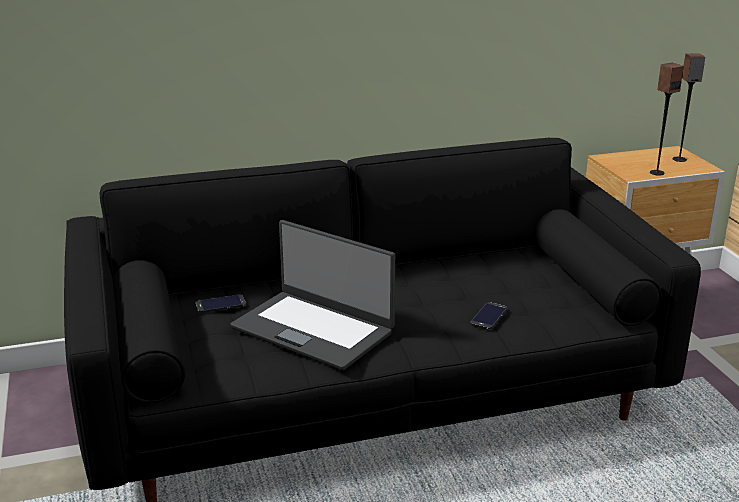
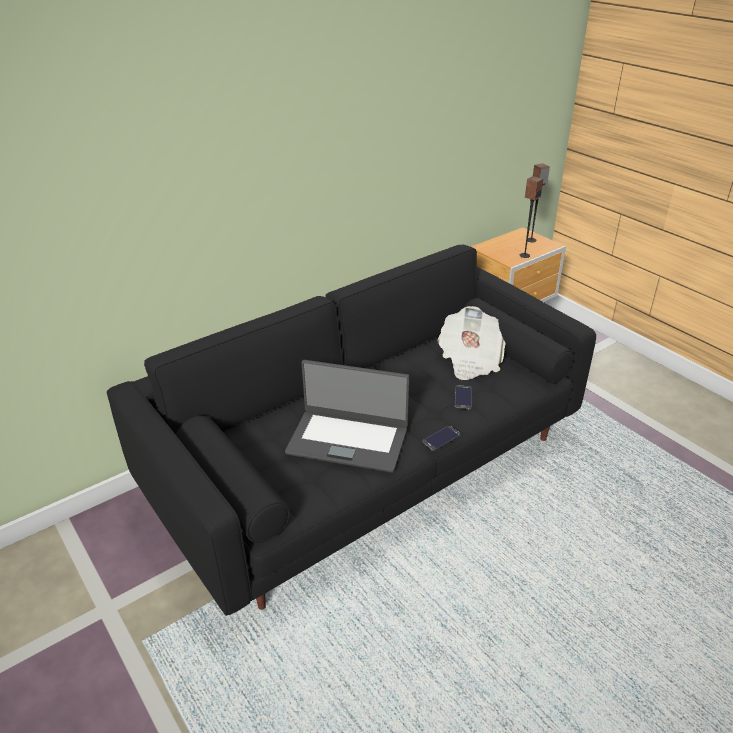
camera: 20 degrees left, 10 degrees up
(220, 304) = (262, 433): phone -> phone (441, 438)
(527, 281) = (470, 360): none -> newspaper

